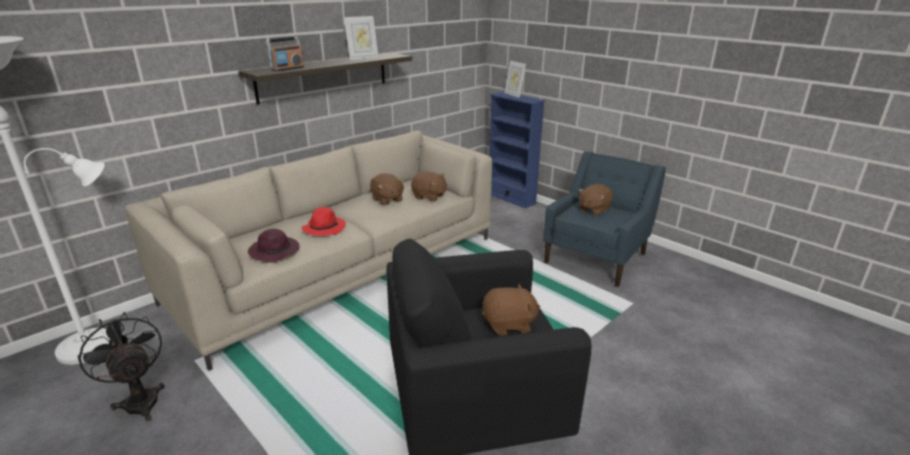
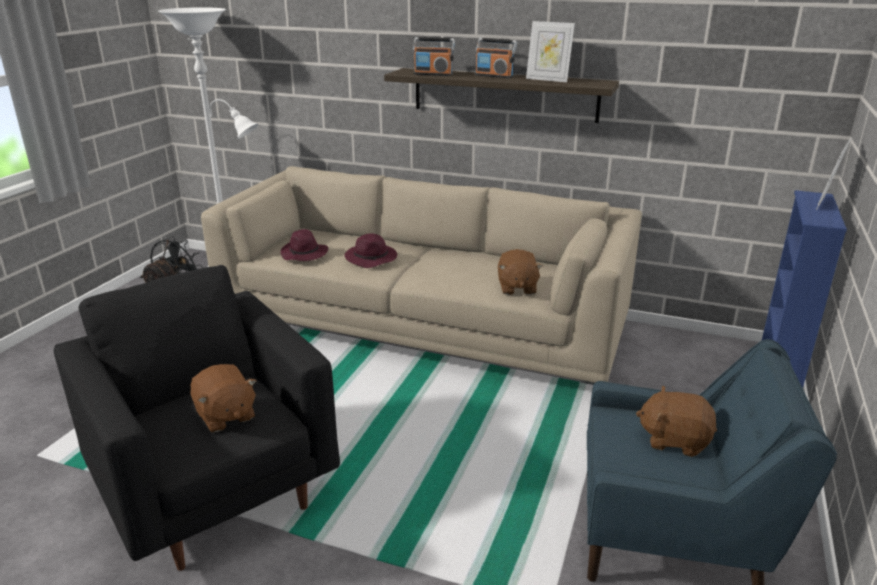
camera: 65 degrees right, 0 degrees up
(324, 228) = (372, 258): red hat -> purple hat
(326, 62) = (494, 76): none -> radio
(387, 200) = (477, 267): brown plush toy -> none

